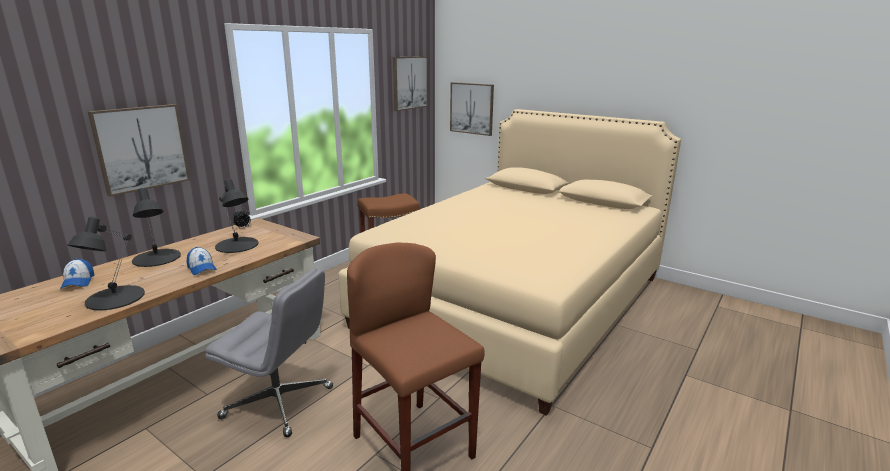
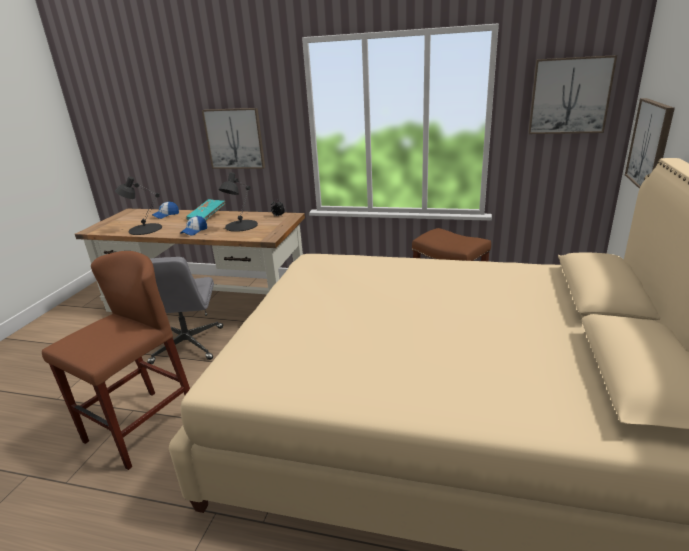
camera: 70 degrees right, 5 degrees up
(156, 258) = (207, 216): black table lamp -> turquoise book

